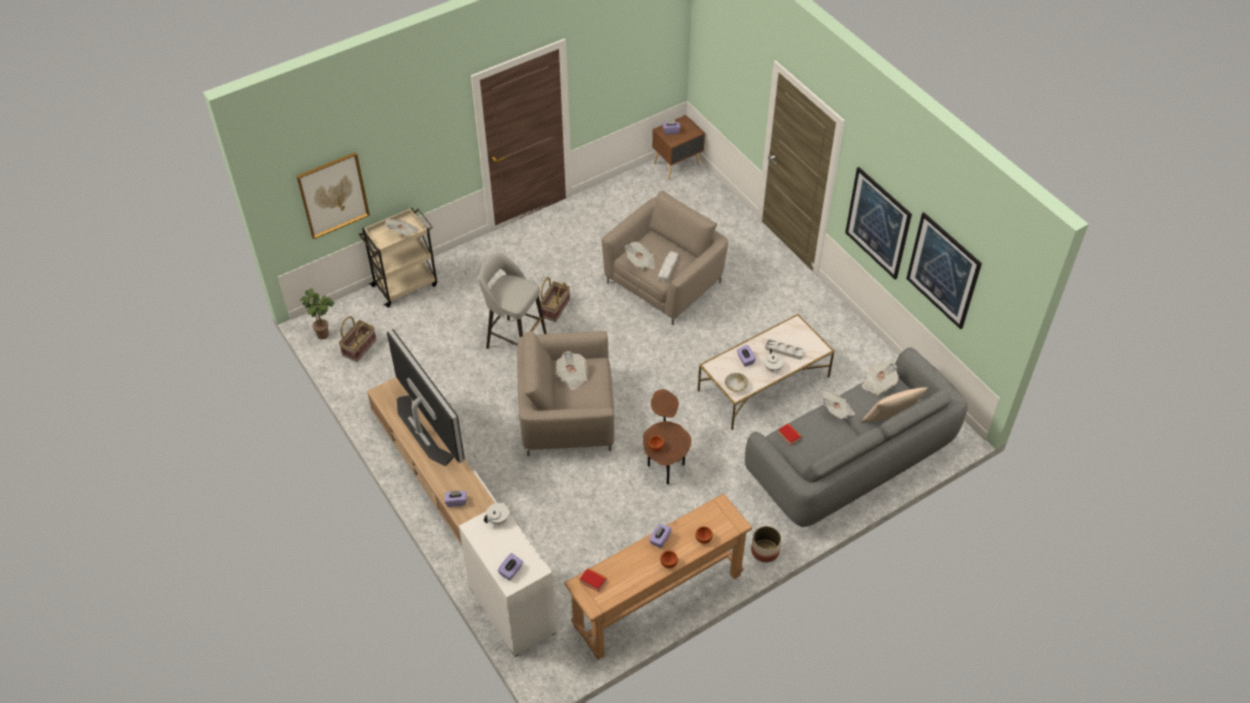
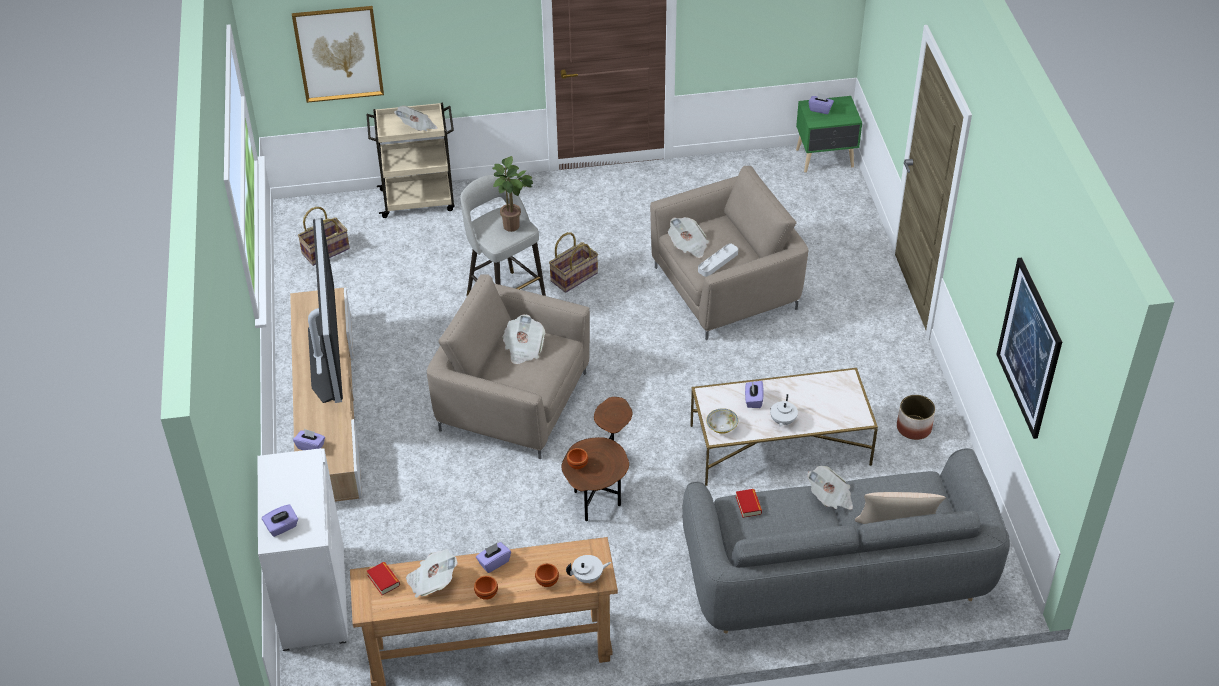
camera: 25 degrees right, 5 degrees down
(325, 335) = (297, 226): potted plant -> potted plant (513, 227)
(498, 519) = (306, 464): white teapot -> white teapot (588, 577)
(677, 164) = (826, 159): brown nightstand -> green nightstand
(765, 551) = (659, 644): planter -> planter (913, 428)
(784, 351) = (811, 405): grey tray -> none
(878, 223) = (983, 269): picture -> none
(878, 384) = (906, 482): newspaper -> newspaper (432, 581)

